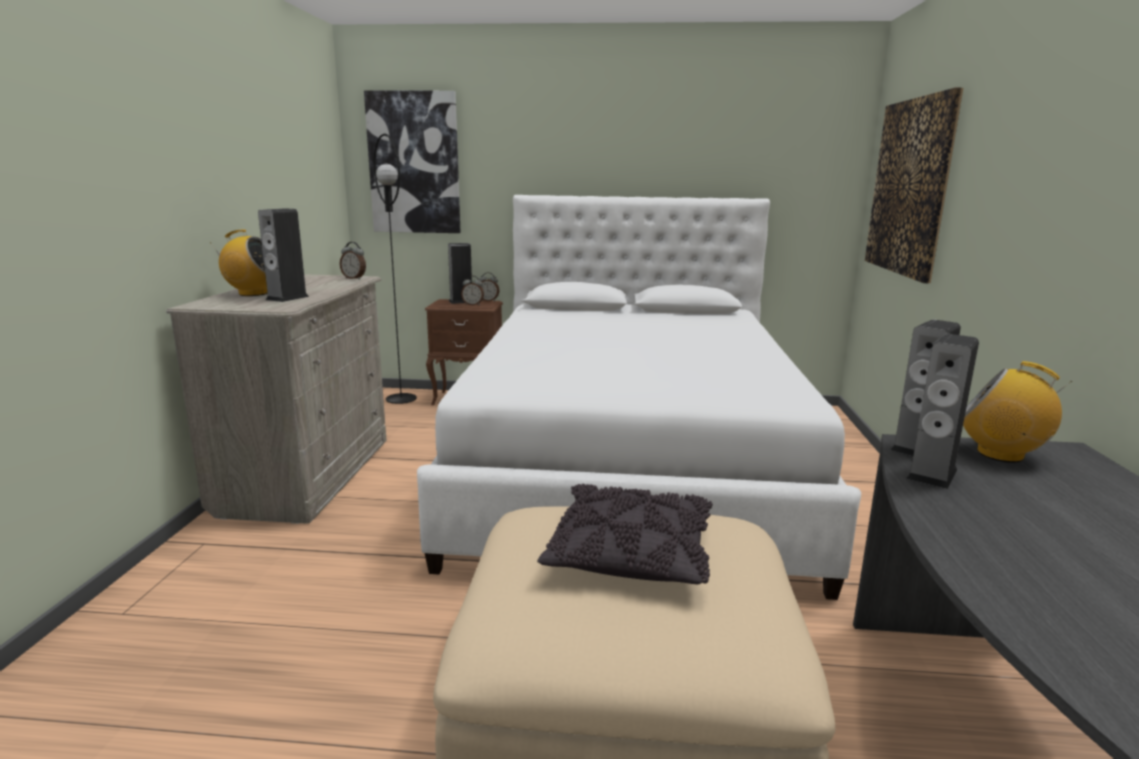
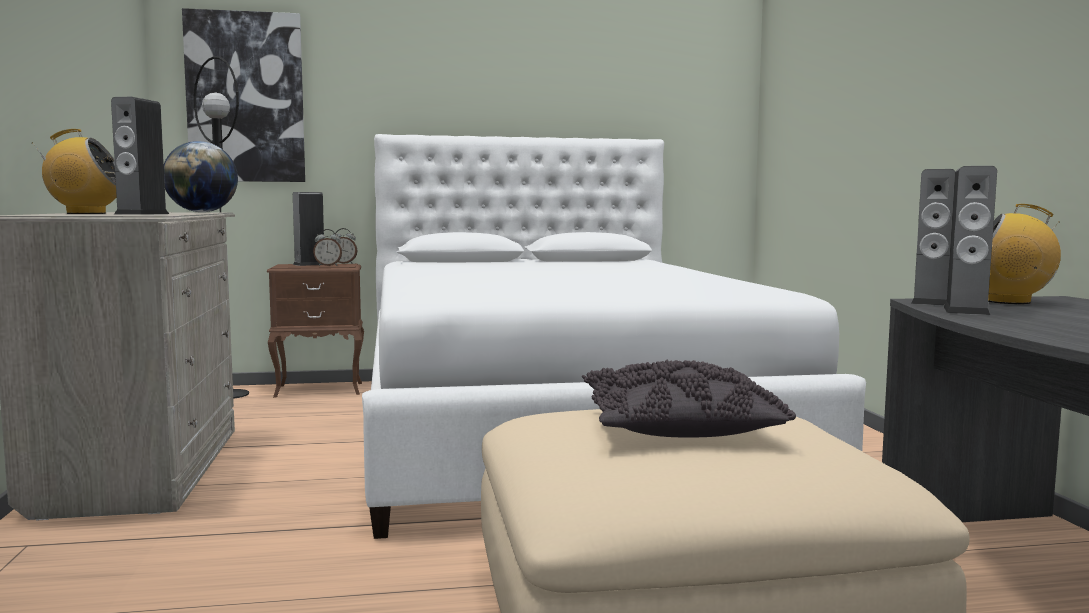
camera: 15 degrees left, 10 degrees down
(354, 278) = (202, 212): alarm clock -> globe
(910, 187) = (813, 115): picture -> none

